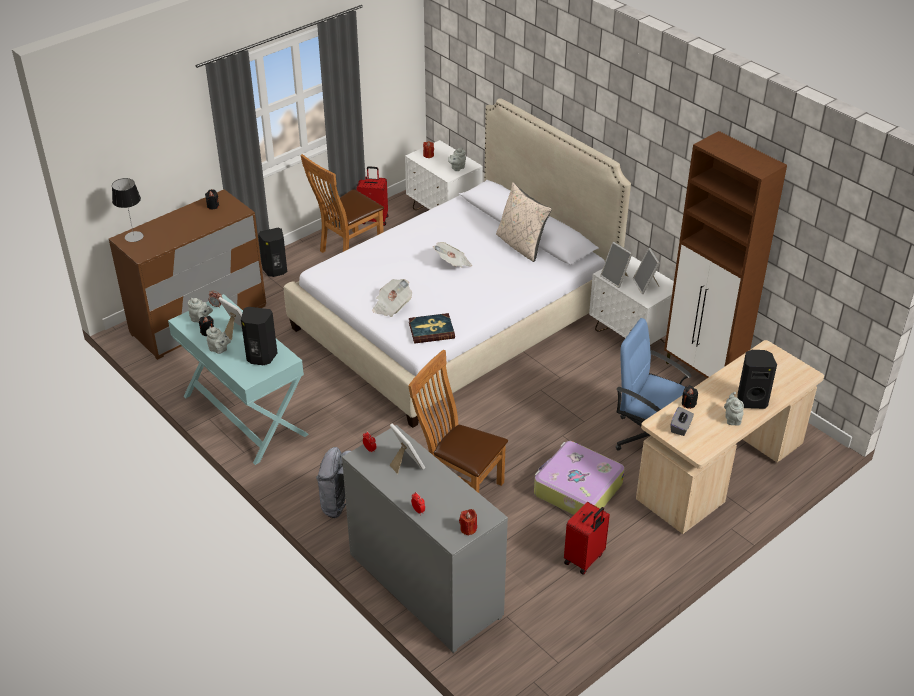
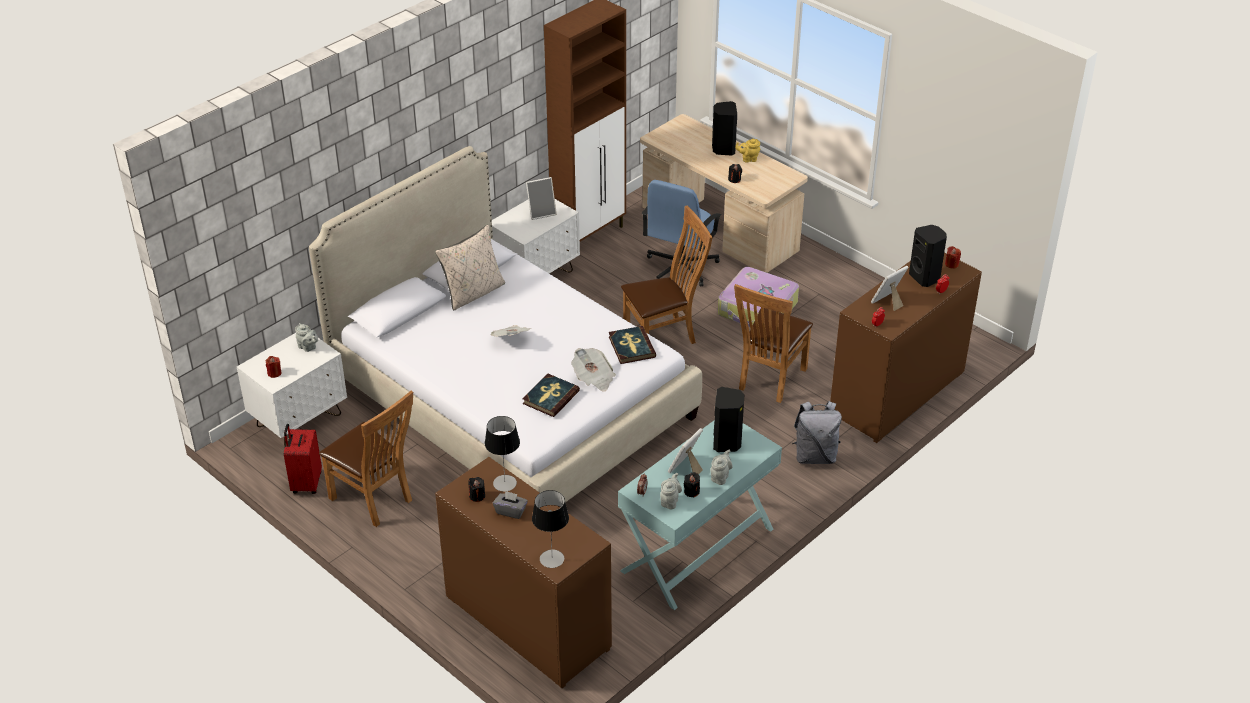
camera: 95 degrees left, 0 degrees up
(222, 218) = (504, 483): none -> table lamp
(275, 271) = (419, 564): black speaker -> black speaker (925, 277)
(369, 281) = (550, 397): none -> book
(425, 586) = (897, 394): grey dresser -> brown dresser
(535, 416) = (664, 336): none -> brown chair
(584, 559) = (839, 304): red suitcase -> none
(616, 278) = (531, 230): picture frame -> none
(681, 427) = (766, 184): grey tissue box -> grey tissue box (511, 511)
(732, 418) = (748, 159): grey teapot -> yellow teapot

